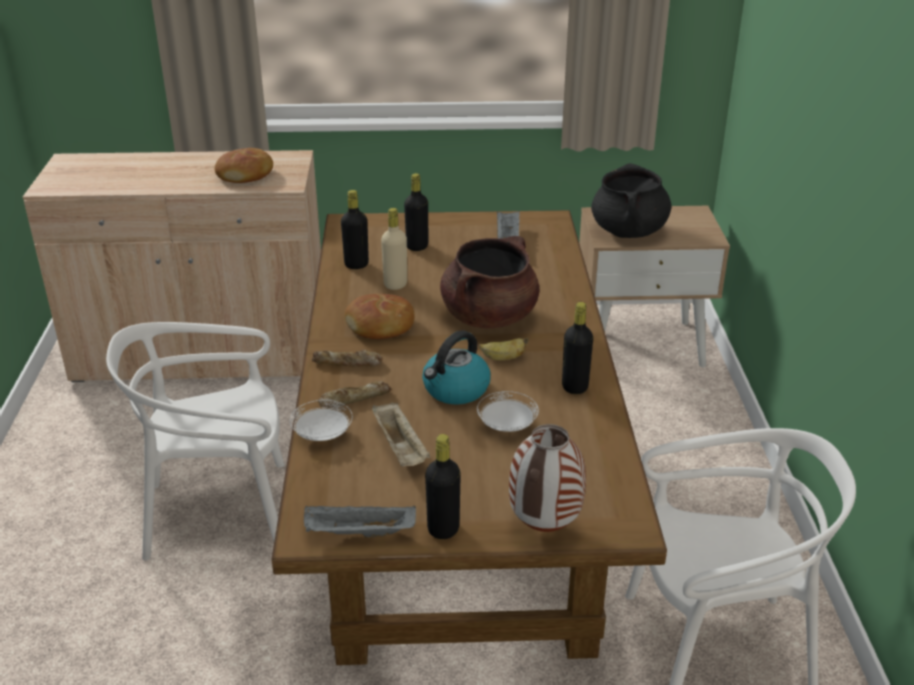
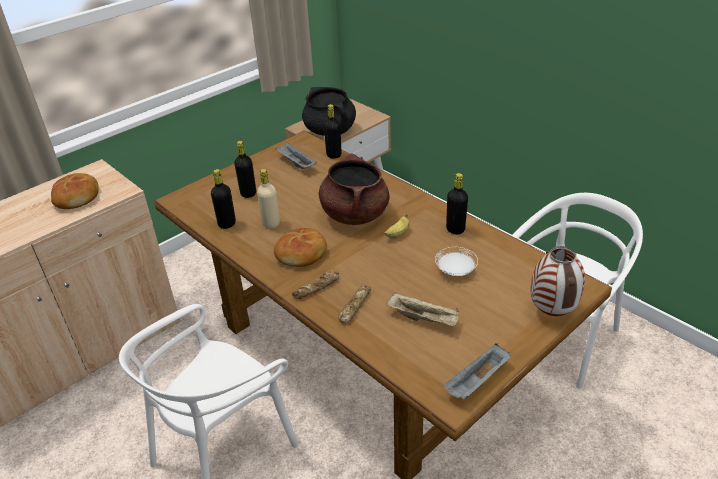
camera: 40 degrees left, 5 degrees up
(322, 435) = (370, 340): white plate -> none
(443, 529) = (511, 347): black bottle -> black bottle (334, 155)
(455, 390) = (400, 267): kettle -> none

